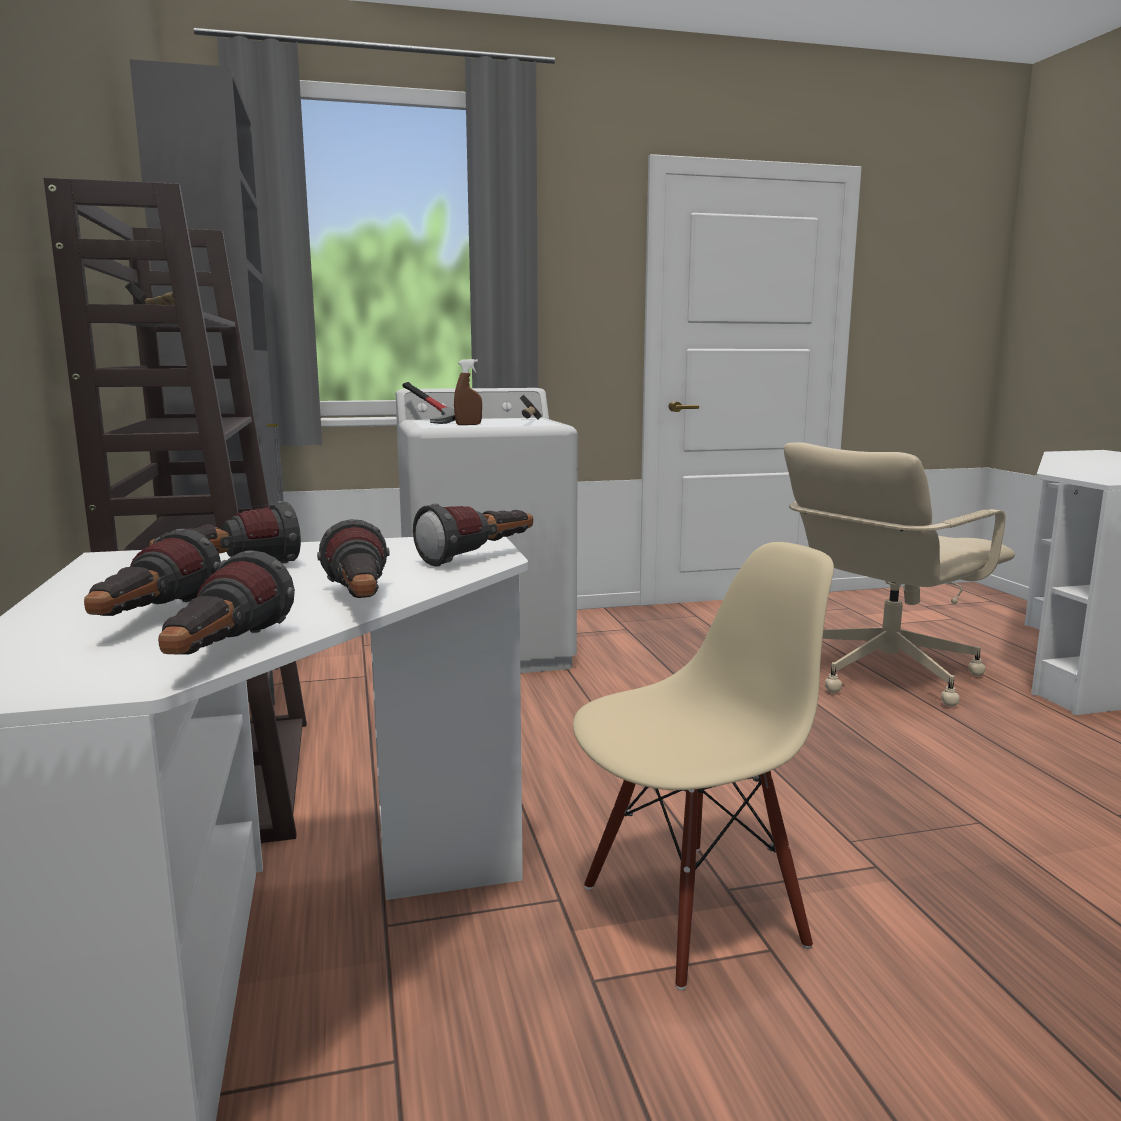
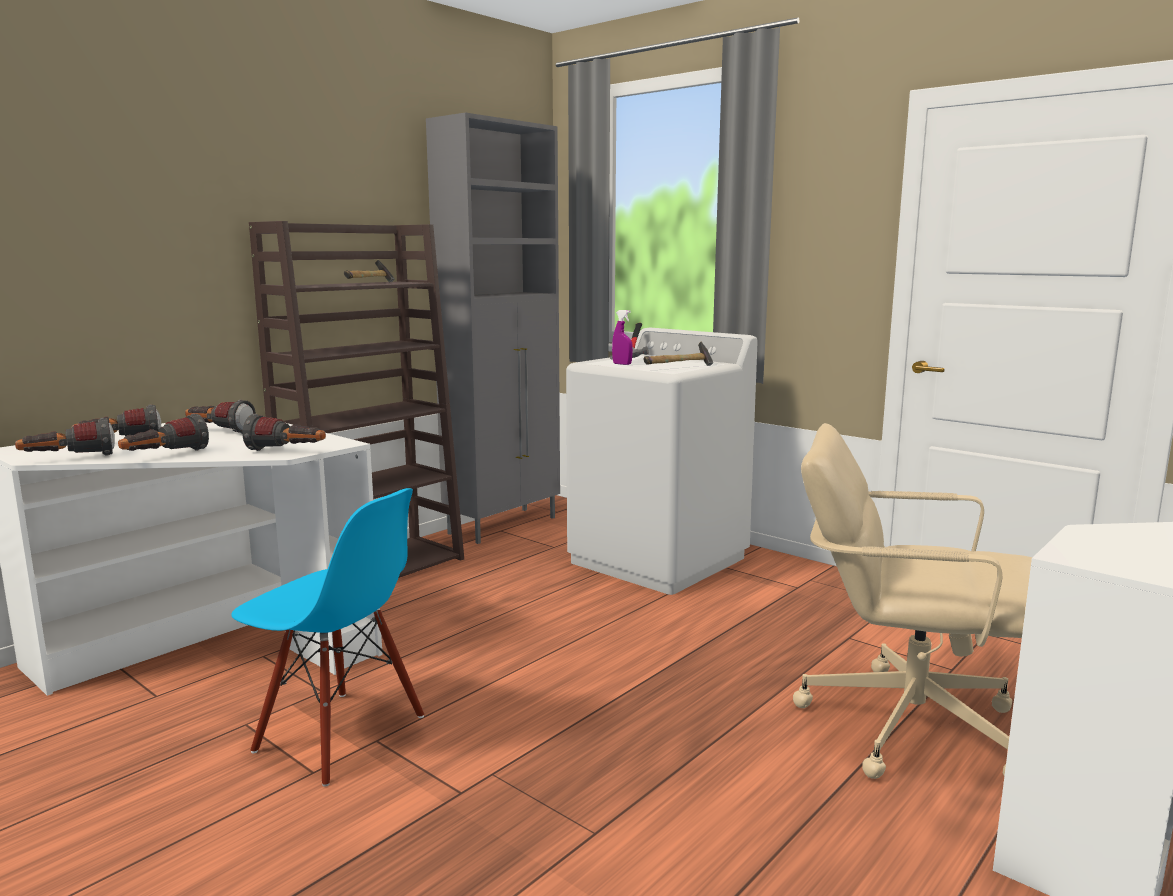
camera: 55 degrees right, 0 degrees up
(468, 424) = (622, 364): brown spray bottle -> purple spray bottle
(692, 911) = (339, 735): beige chair -> blue chair

